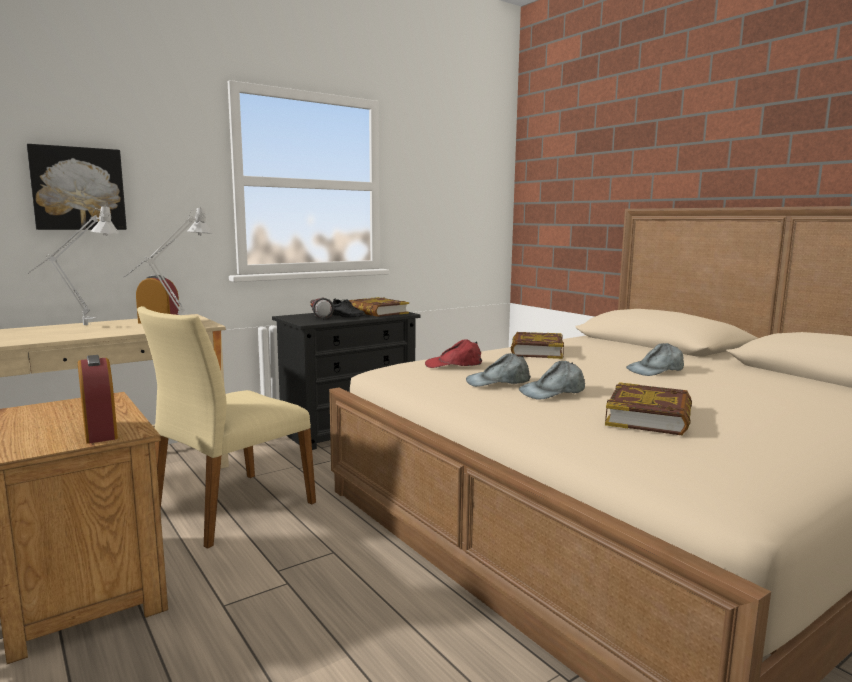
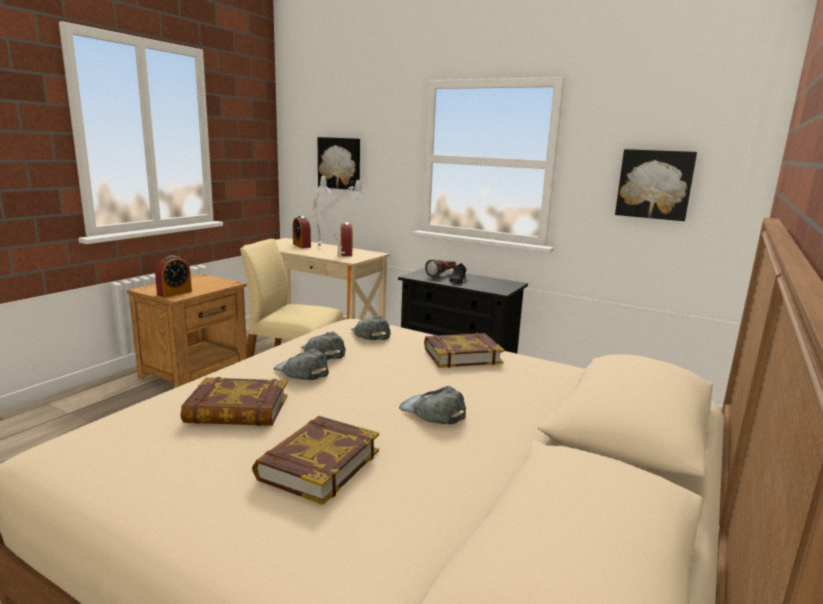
camera: 65 degrees right, 5 degrees up
(50, 331) = (301, 245): none -> alarm clock
(377, 312) = (491, 284): book -> book (318, 464)
(452, 202) = (654, 184): none -> picture
(453, 364) = (370, 334): red cap -> grey cap

